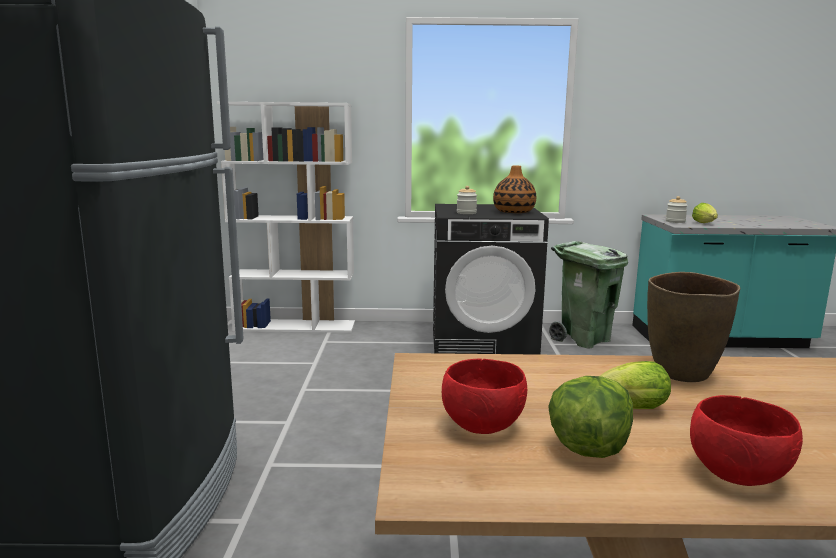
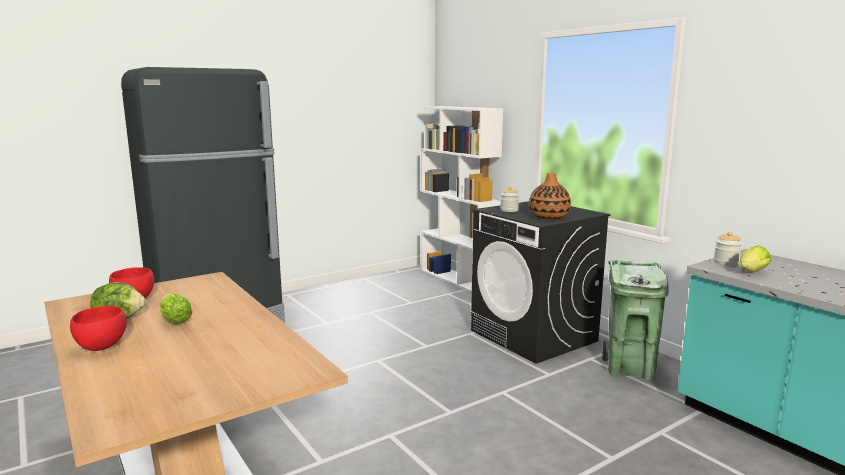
camera: 55 degrees right, 0 degrees up
(682, 373) = (245, 325): brown vase -> none

